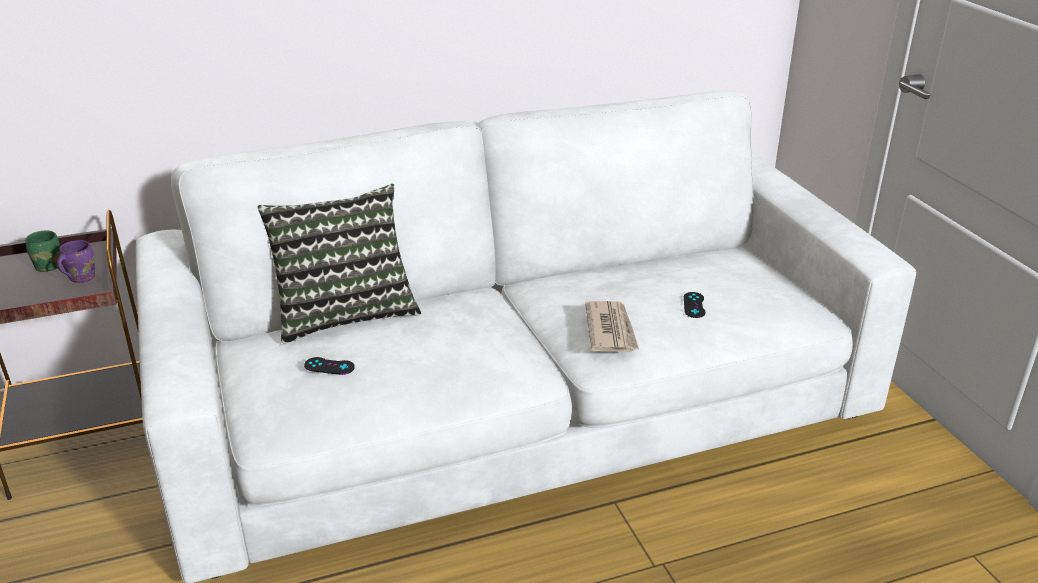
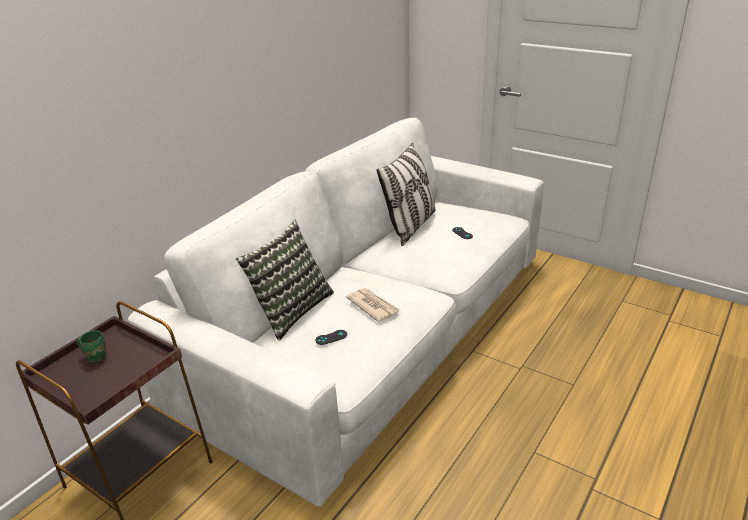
camera: 35 degrees left, 0 degrees up
(80, 277) = (132, 353): purple mug -> none
(611, 330) = (441, 259): newspaper -> newspaper (373, 306)
(641, 267) = (410, 226): none -> pillow

